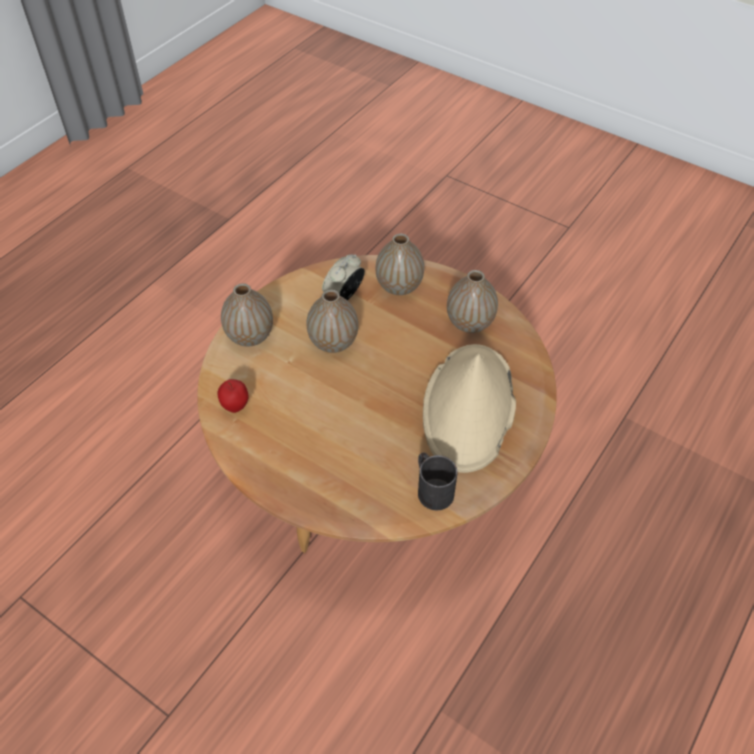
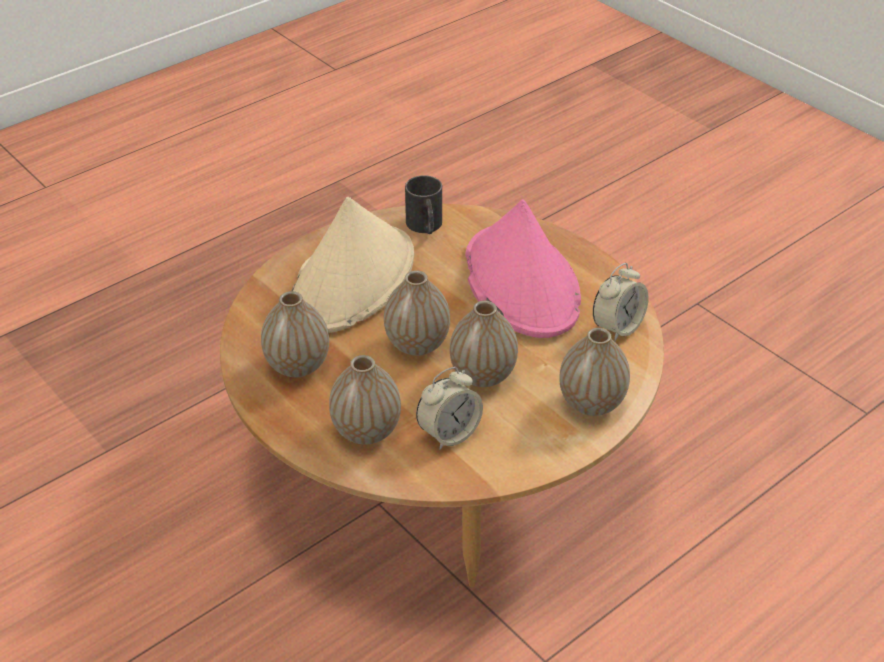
camera: 165 degrees left, 10 degrees down
(235, 407) = (617, 327): apple -> alarm clock
(325, 437) = (520, 282): none -> pink hat
(390, 358) = (417, 344): none -> vase

